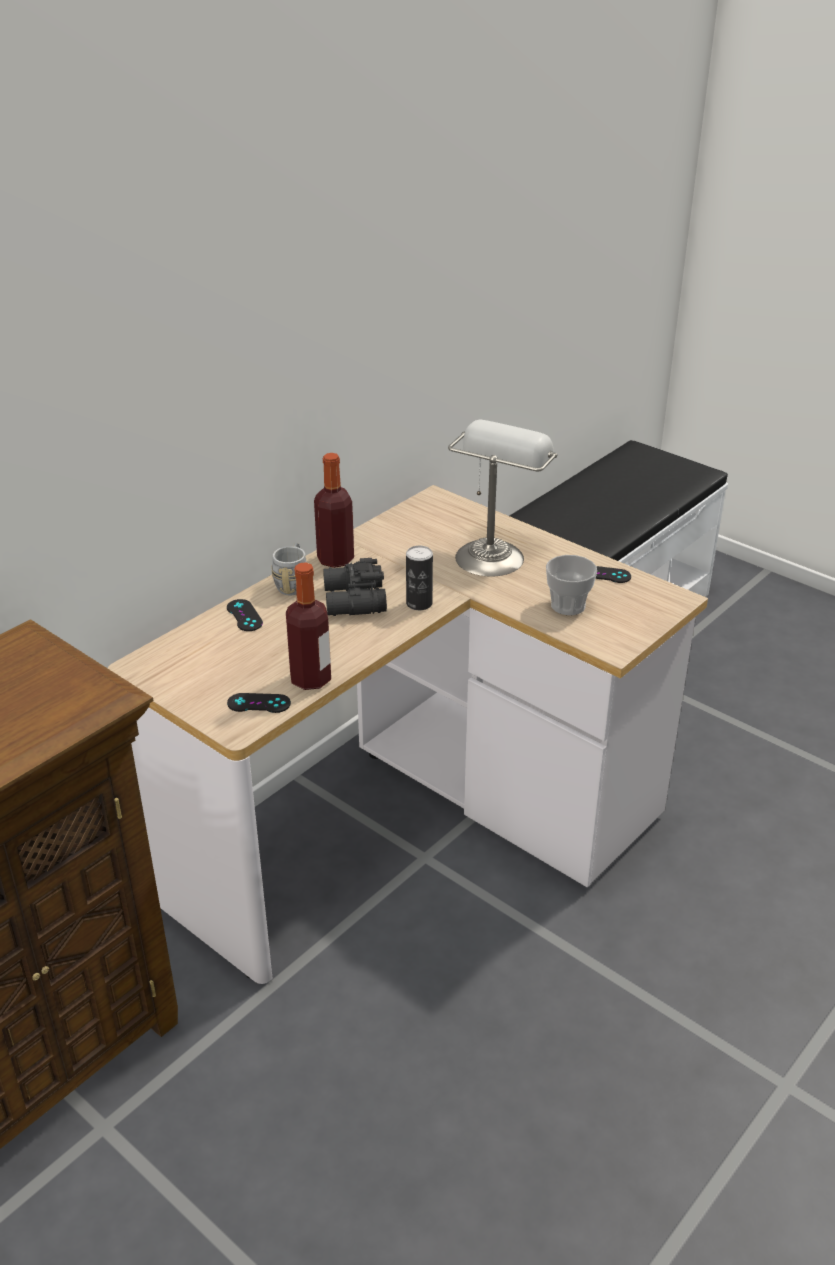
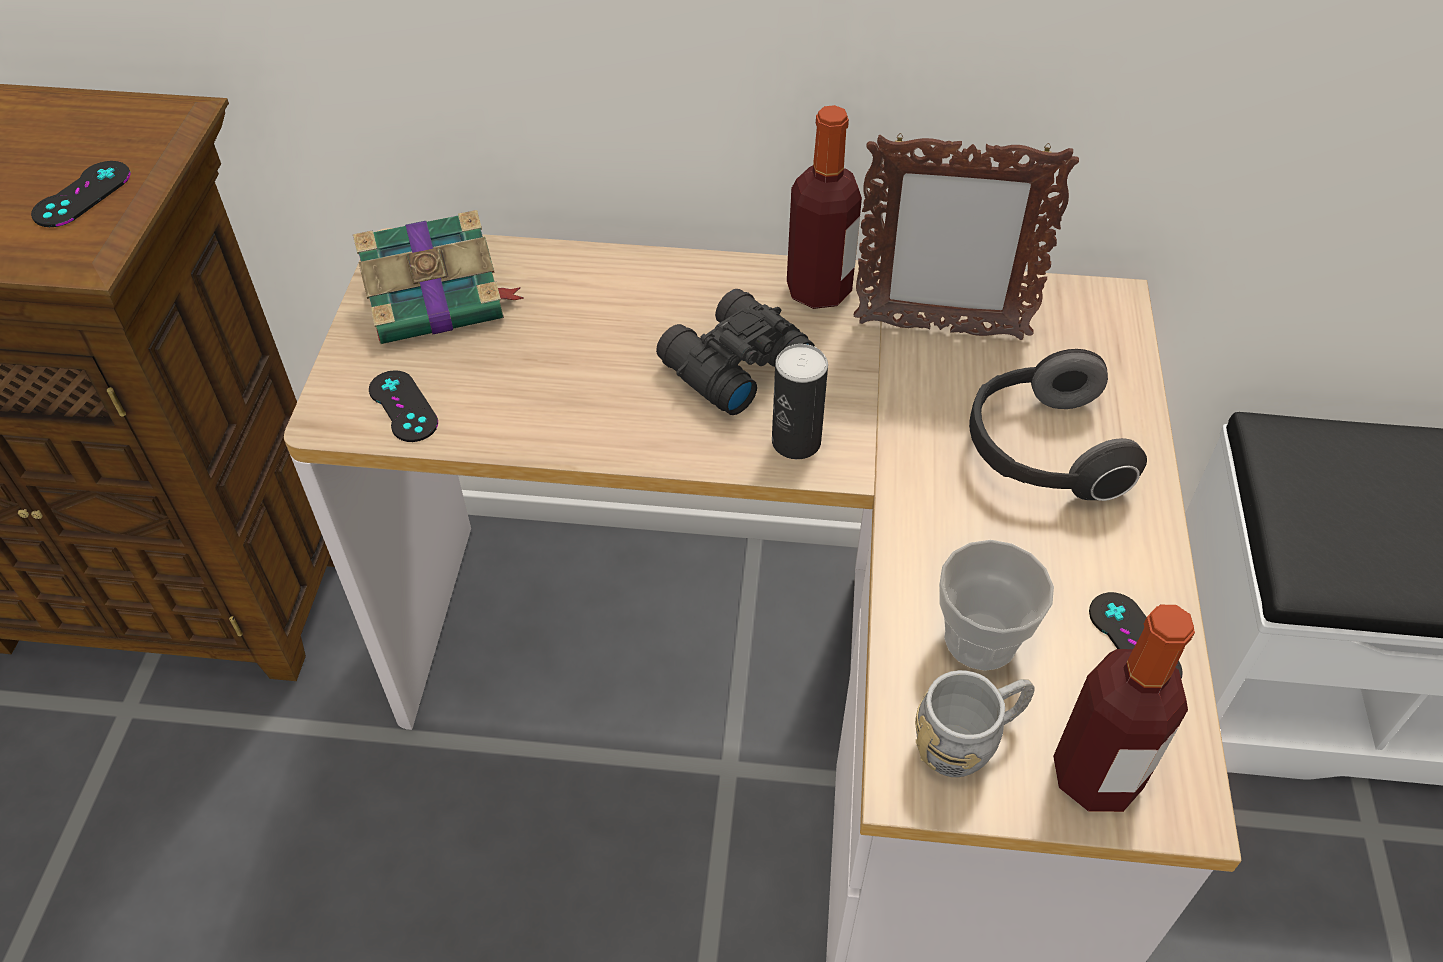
camera: 55 degrees right, 15 degrees up
(194, 666) = (438, 300): none -> book
(244, 615) = (593, 280): black game controller -> black game controller (82, 194)
(293, 583) = (715, 282): grey mug -> grey mug (969, 741)
(310, 679) = (500, 427): bottle -> bottle (1096, 776)
(399, 542) = (939, 329): none -> picture frame
(494, 550) = (1041, 452): white table lamp -> headphones

